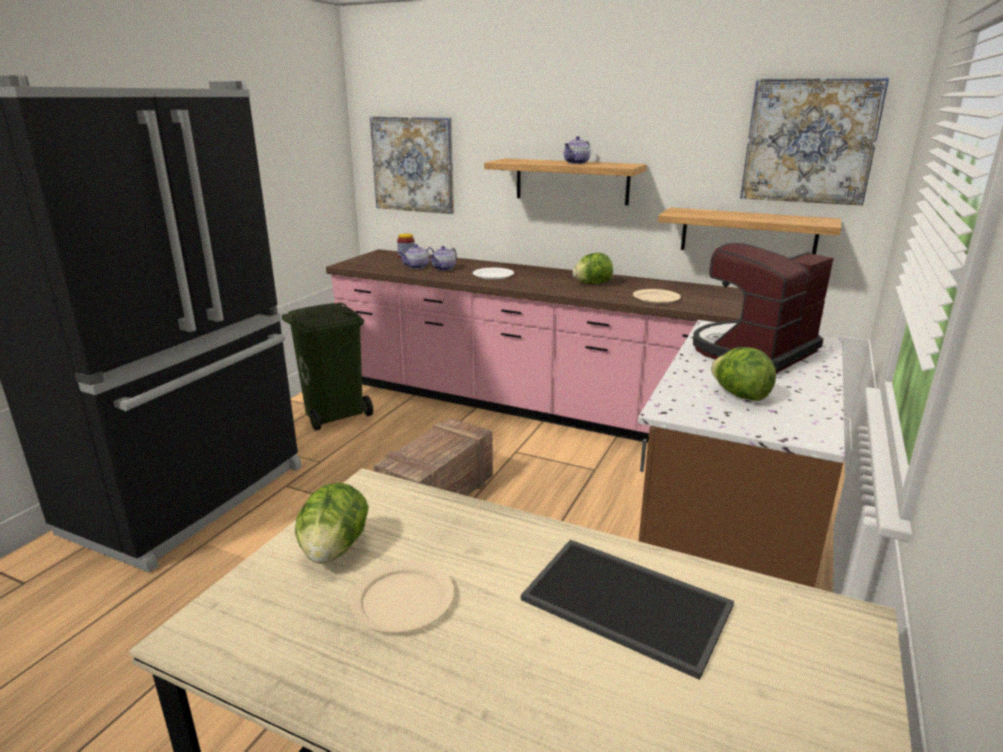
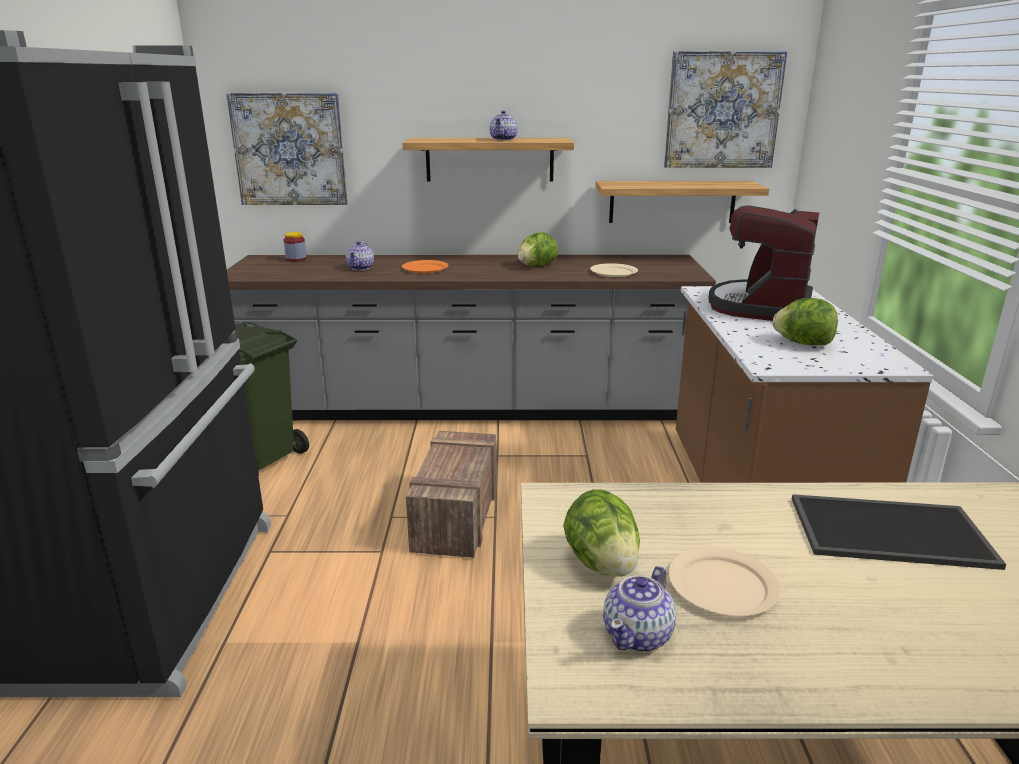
camera: 25 degrees left, 0 degrees up
(417, 267) = (326, 269): teapot -> teapot (638, 635)
(493, 275) = (425, 268): white plate -> orange plate
(527, 405) = (469, 408): pink counter -> grey counter

